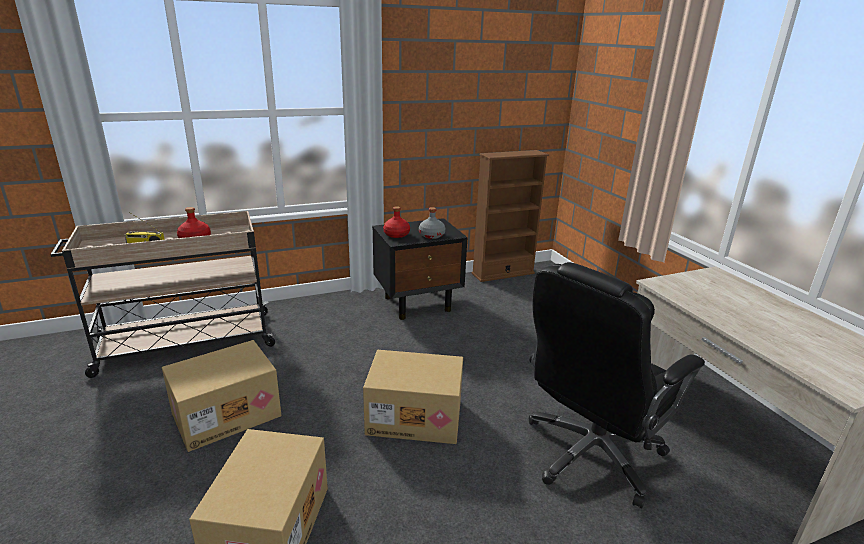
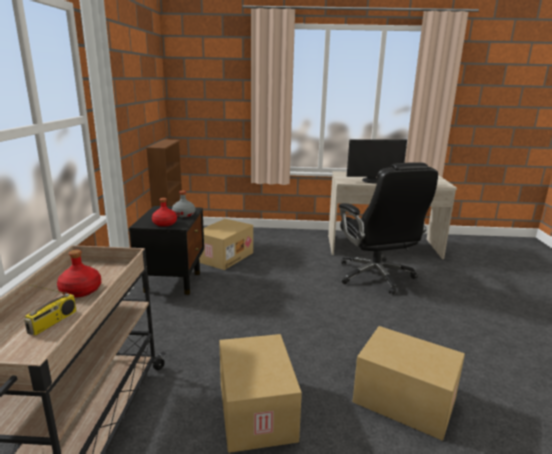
camera: 65 degrees left, 5 degrees down
(415, 416) = (316, 317): cardboard box -> cardboard box (224, 257)
(712, 306) = (373, 181): none -> monitor

